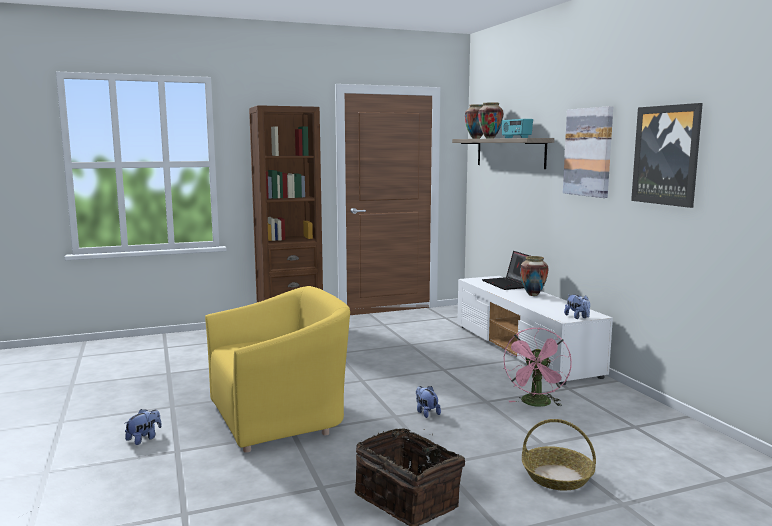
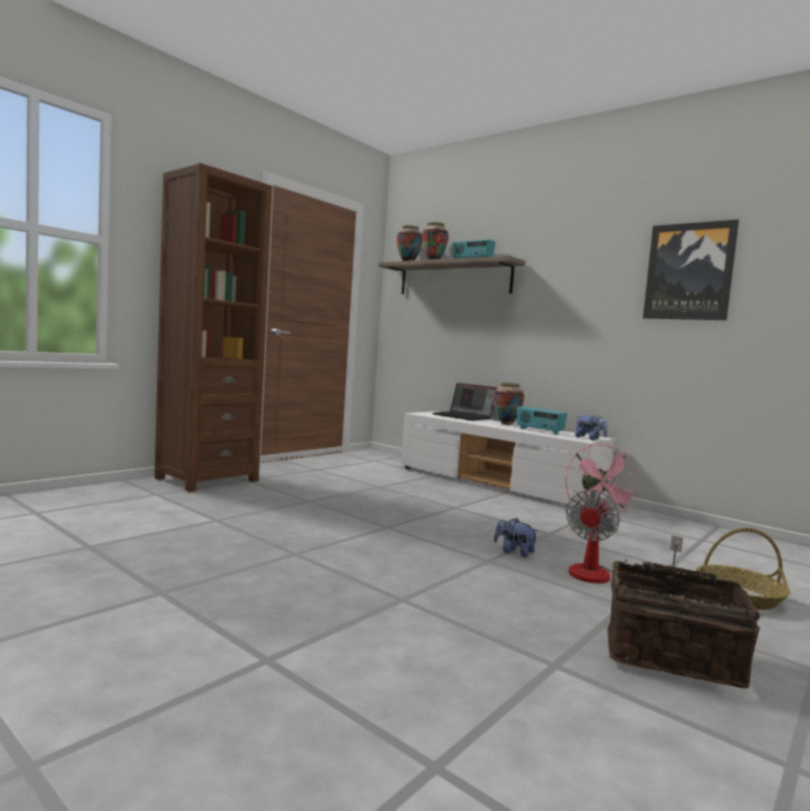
camera: 30 degrees left, 5 degrees down
(144, 438) = (177, 652): plush toy -> none
(279, 416) = (353, 582): yellow armchair -> none
(468, 441) = (604, 575): none -> fan
(545, 305) = (539, 431): none -> radio
(588, 152) = (577, 273): picture -> none

